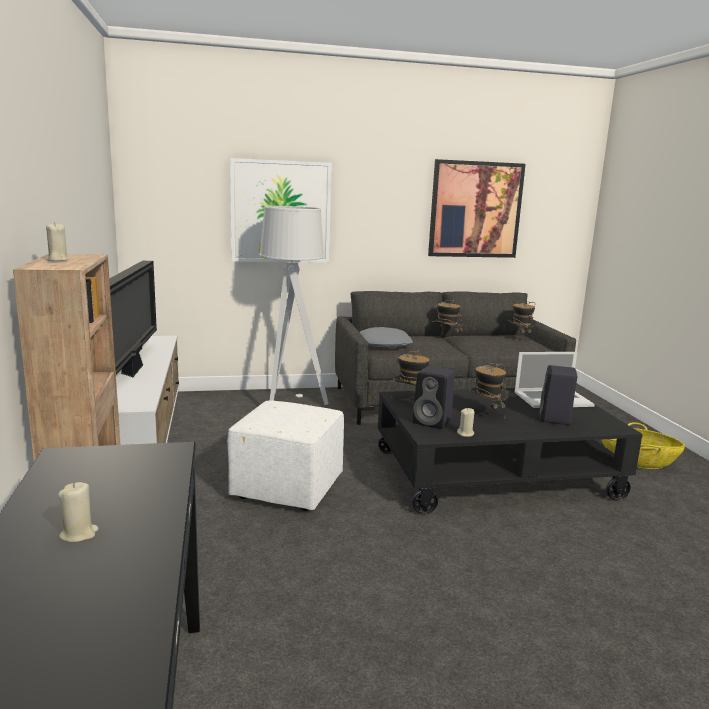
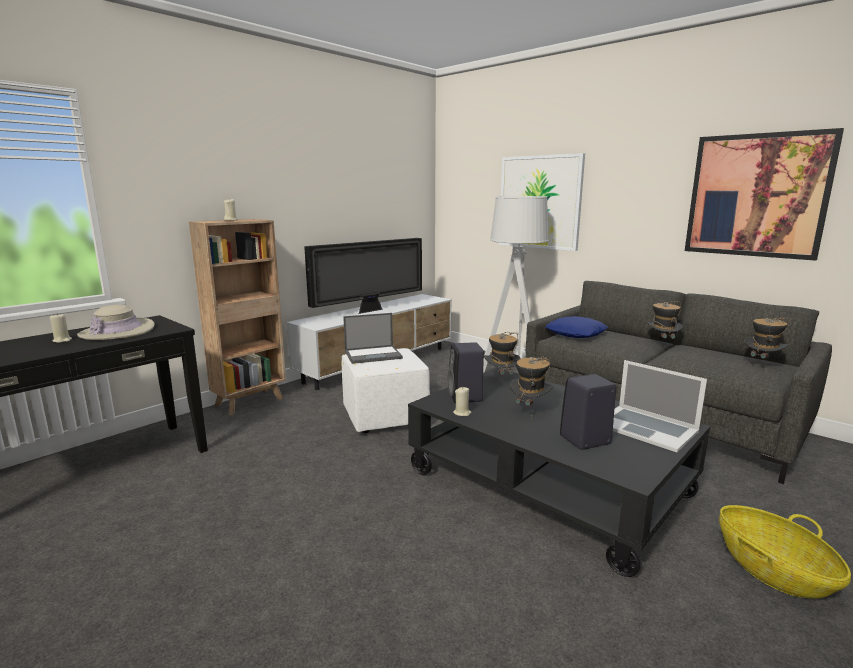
camera: 55 degrees right, 0 degrees up
(103, 487) = (117, 331): none -> beige hat
(270, 416) = (373, 355): none -> laptop
(385, 344) = (576, 334): grey pillow -> blue pillow

